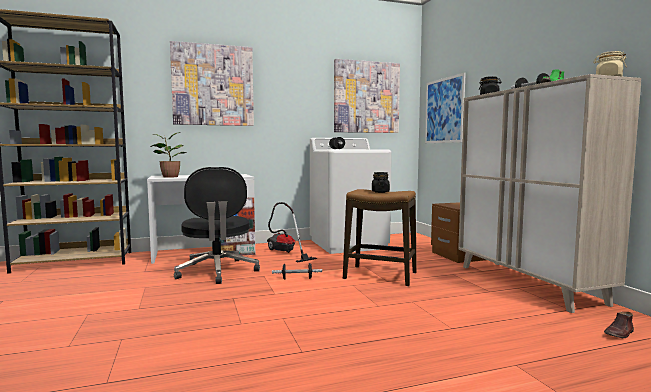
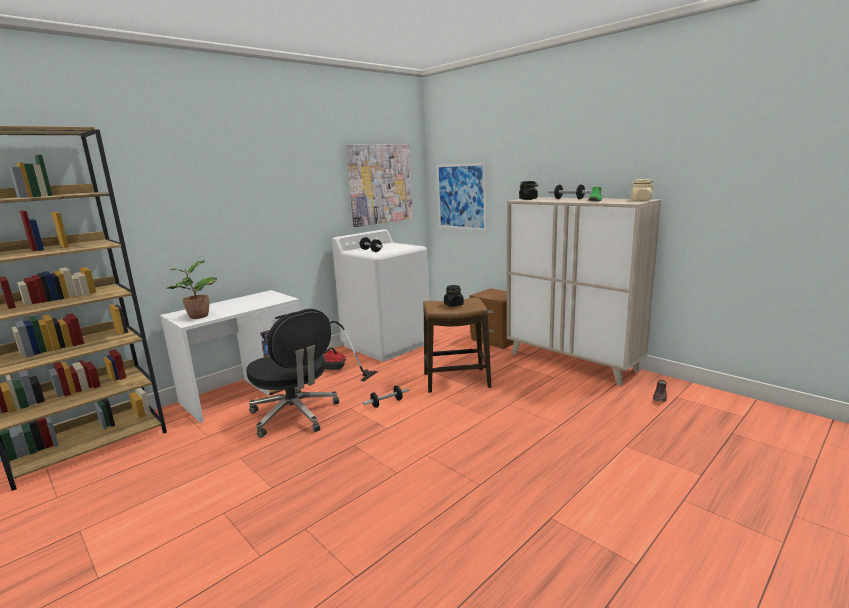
camera: 25 degrees left, 10 degrees up
(213, 85) = (218, 190): picture -> none

